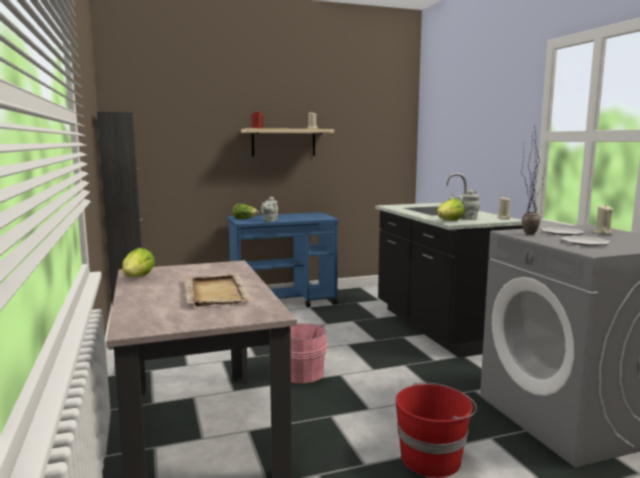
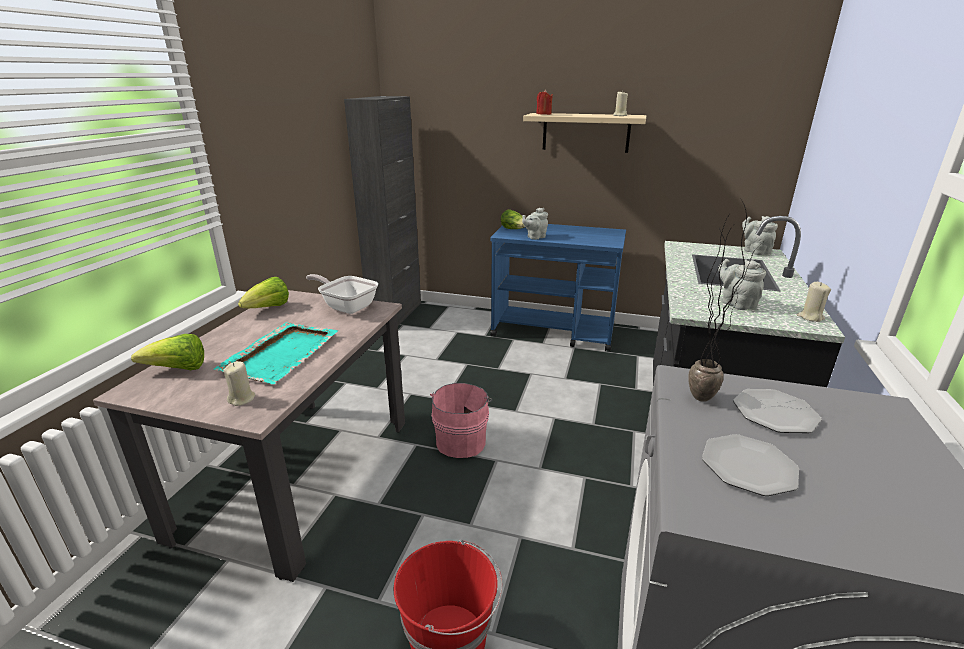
camera: 35 degrees right, 15 degrees up
(205, 267) = (346, 306): none -> frying pan
(215, 292) = (282, 354): beige tray -> turquoise tray
(429, 204) = (754, 251): none -> grey teapot
(449, 221) = (692, 306): lettuce -> lettuce (178, 370)
(602, 233) = (865, 443): beige candle -> beige candle (242, 399)

